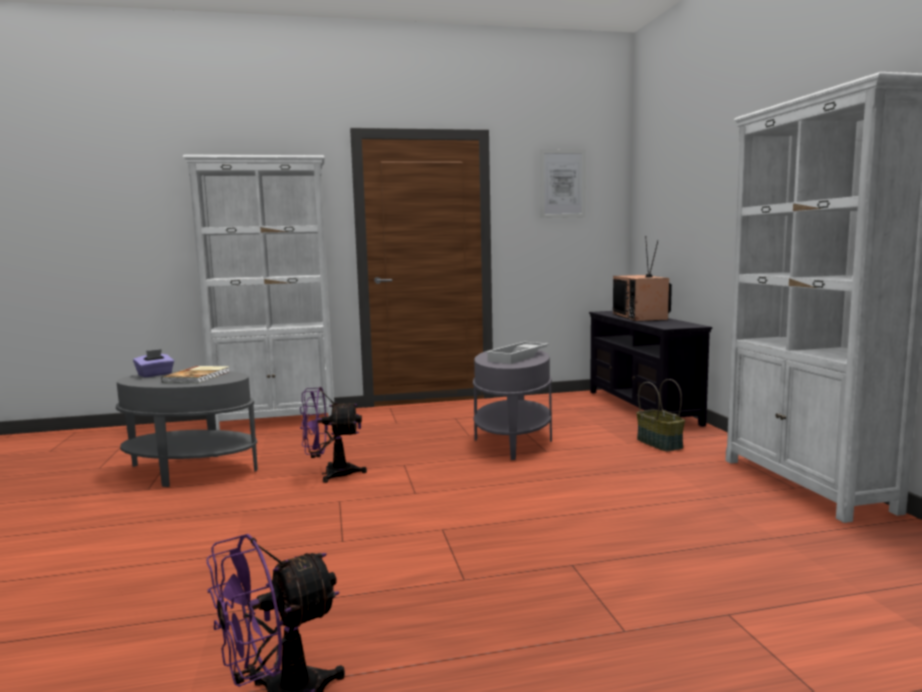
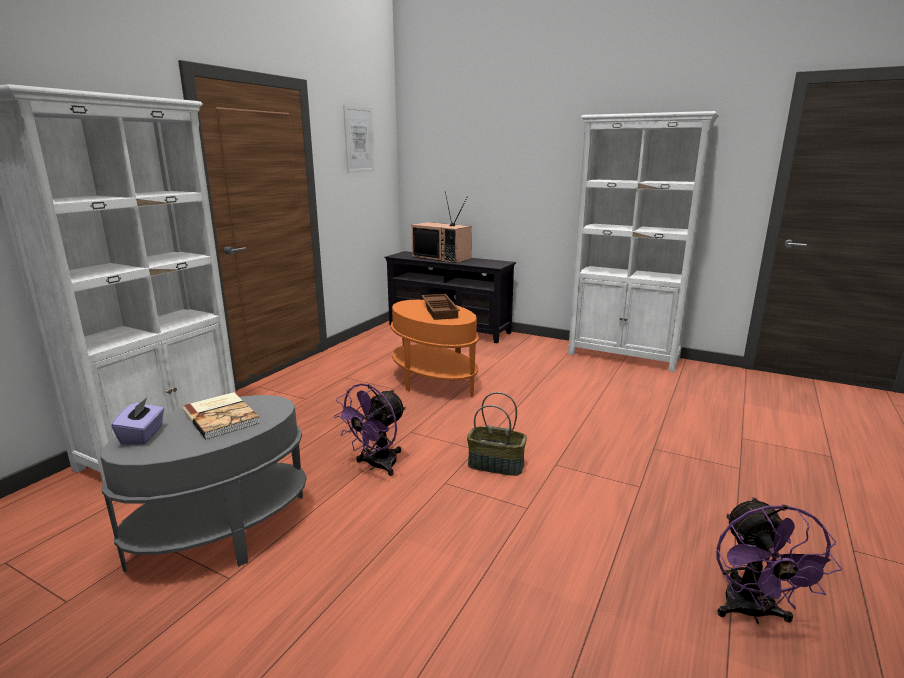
camera: 50 degrees left, 10 degrees up
(513, 440) = (434, 381): grey side table -> orange side table
(518, 357) = (440, 310): white tray -> brown tray
(660, 443) = (517, 353): basket -> basket (496, 464)

